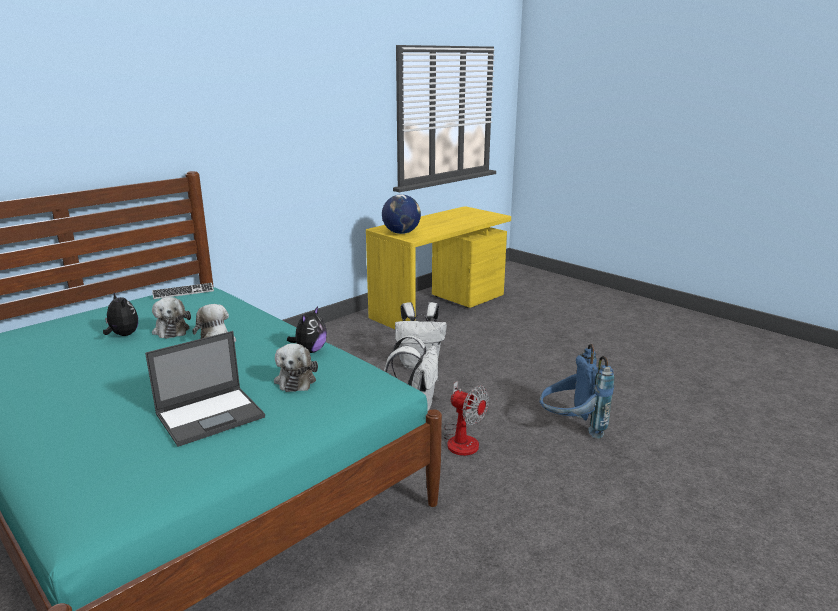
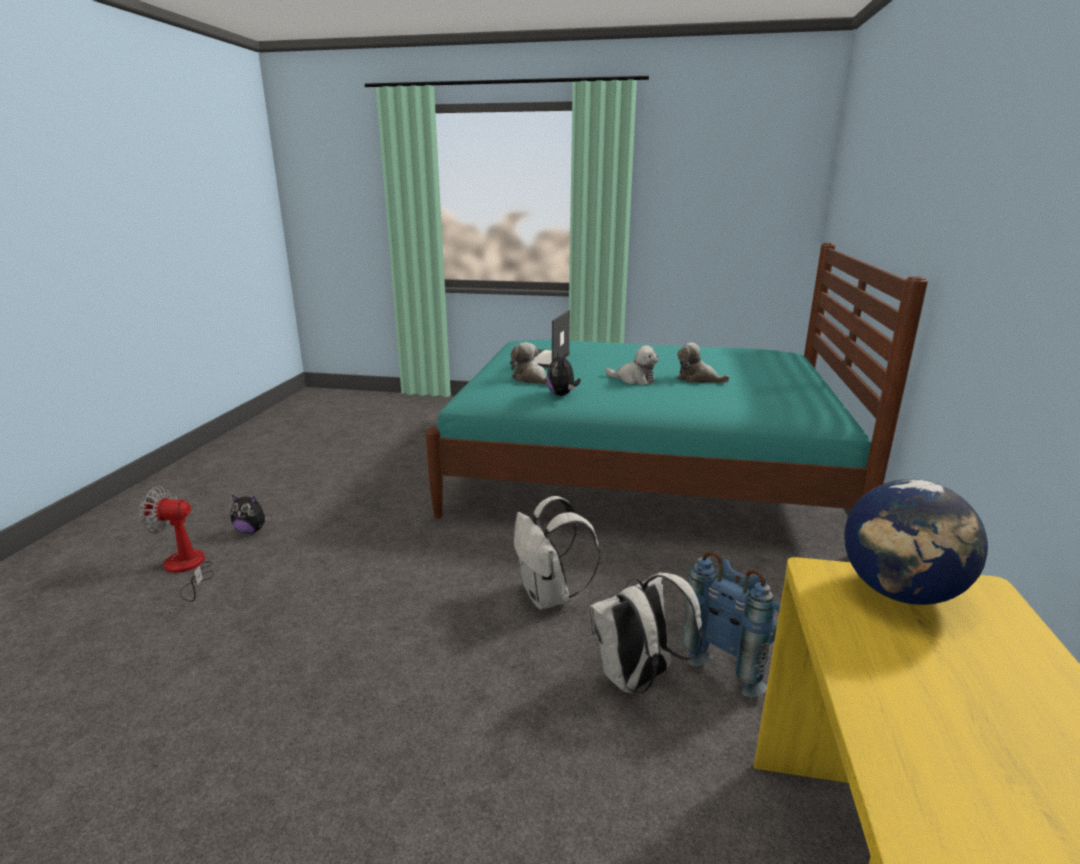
camera: 145 degrees right, 0 degrees up
(123, 335) = (715, 370): plush toy -> plush toy (252, 530)
(183, 292) = (807, 404): keyboard -> none
(462, 439) = (459, 579): fan -> fan (187, 569)
(570, 428) = (328, 647): blue backpack -> blue backpack (734, 659)

